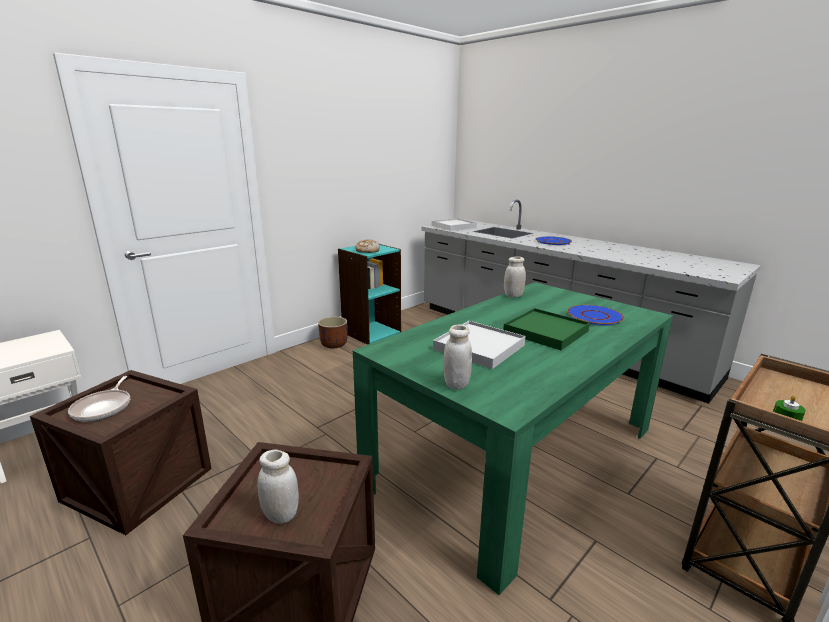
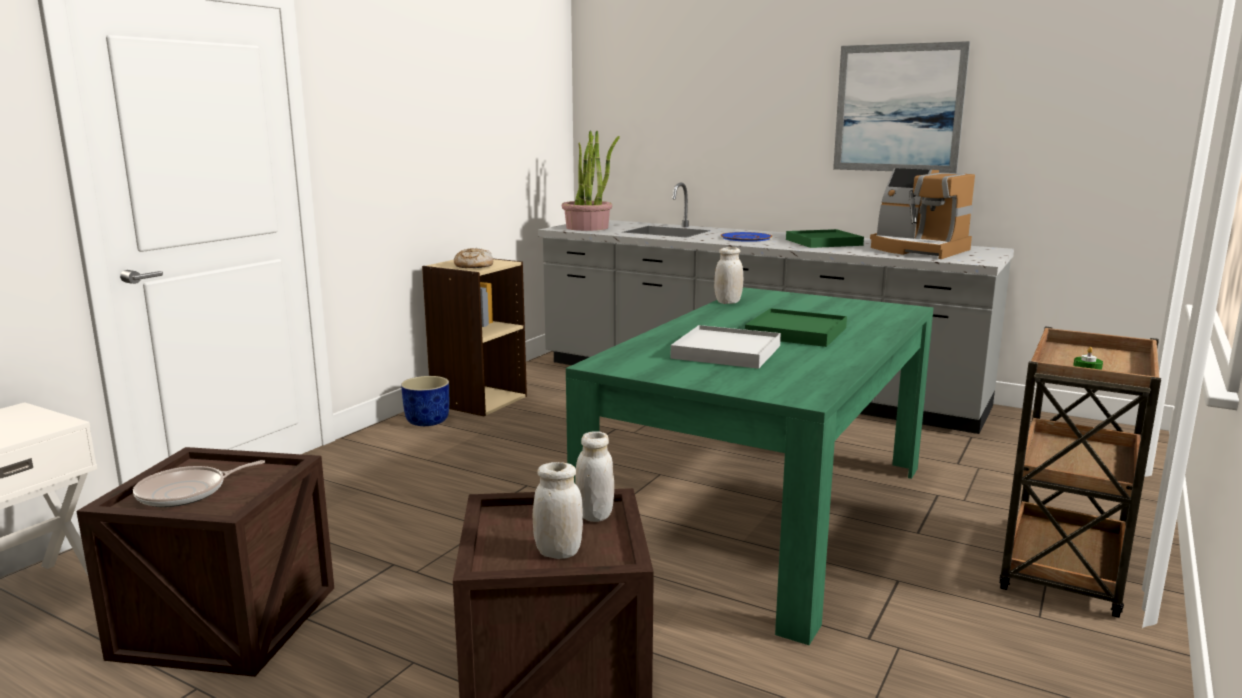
camera: 15 degrees left, 5 degrees down
(104, 407) = (186, 492): frying pan -> frying pan turned 75 degrees clockwise
(334, 344) = (427, 421): brown planter -> blue planter
(371, 332) = (478, 400): turquoise bookcase -> beige bookcase
(453, 226) = (587, 227): white tray -> potted plant
(456, 384) = (727, 384): white jar -> white jar (595, 515)
(594, 316) = (843, 314): blue plate -> none
(607, 249) = (823, 242): none -> green tray
(678, 152) = (898, 108): none -> picture
(678, 261) = (918, 250): none -> coffee machine

